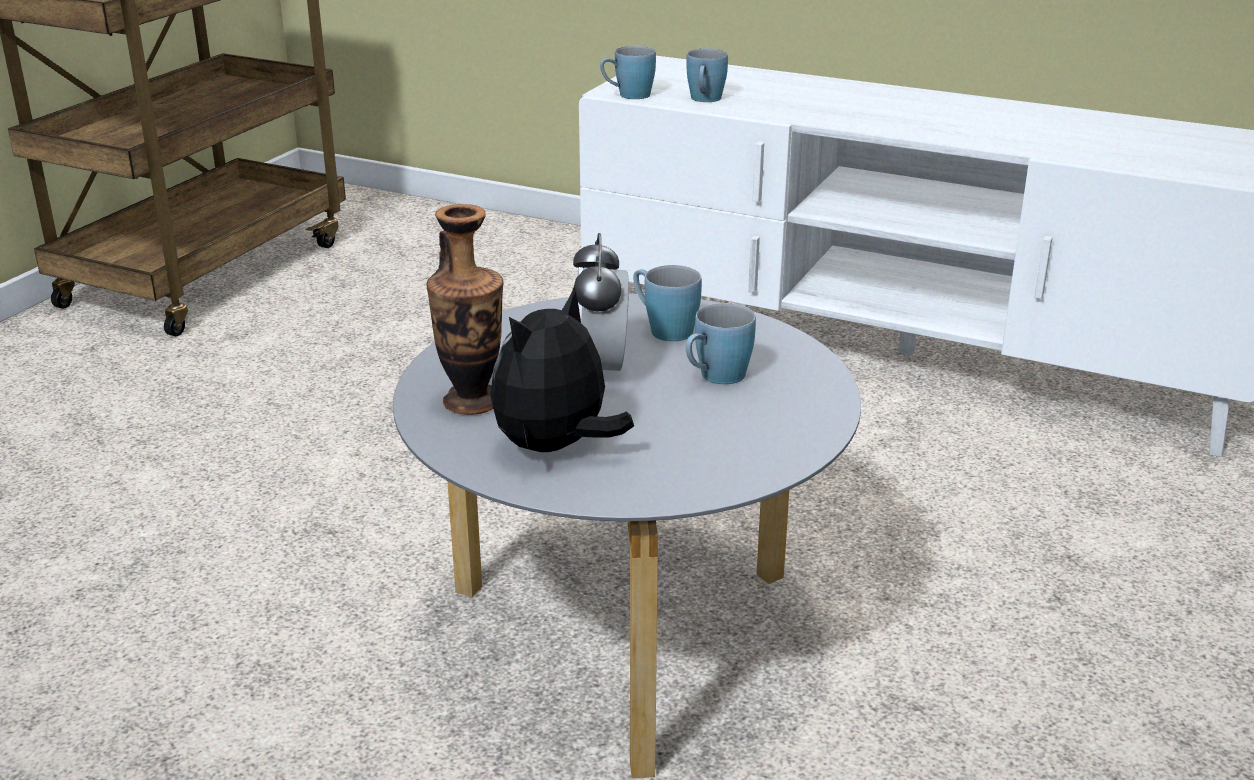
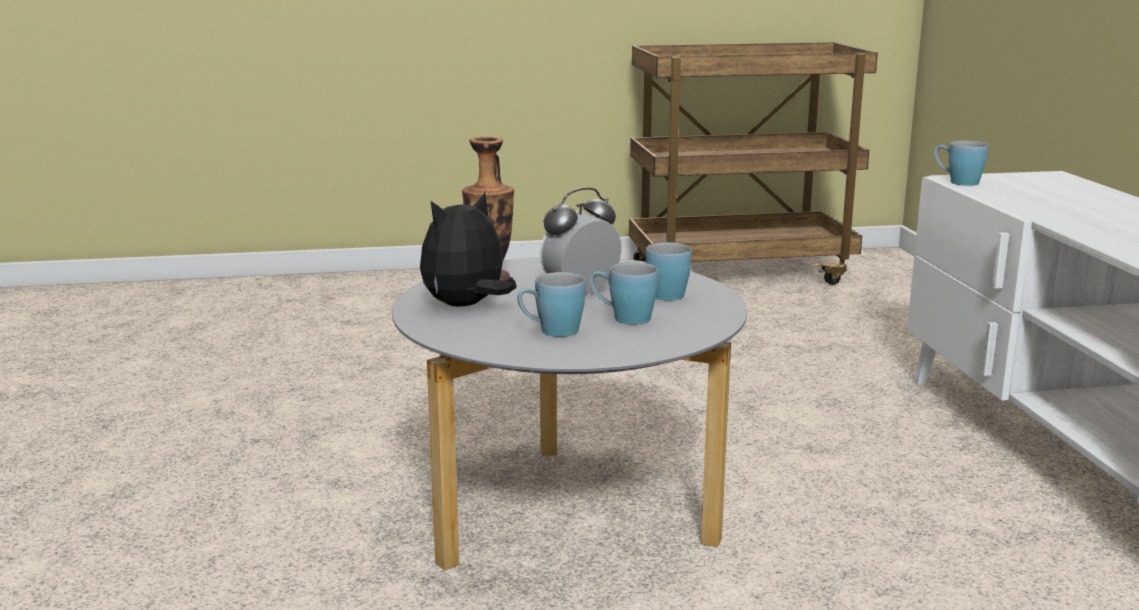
camera: 55 degrees right, 10 degrees down
(556, 448) = (466, 306): plush toy -> plush toy turned 45 degrees counterclockwise
(705, 100) = (1008, 196): blue mug -> blue mug (551, 332)

